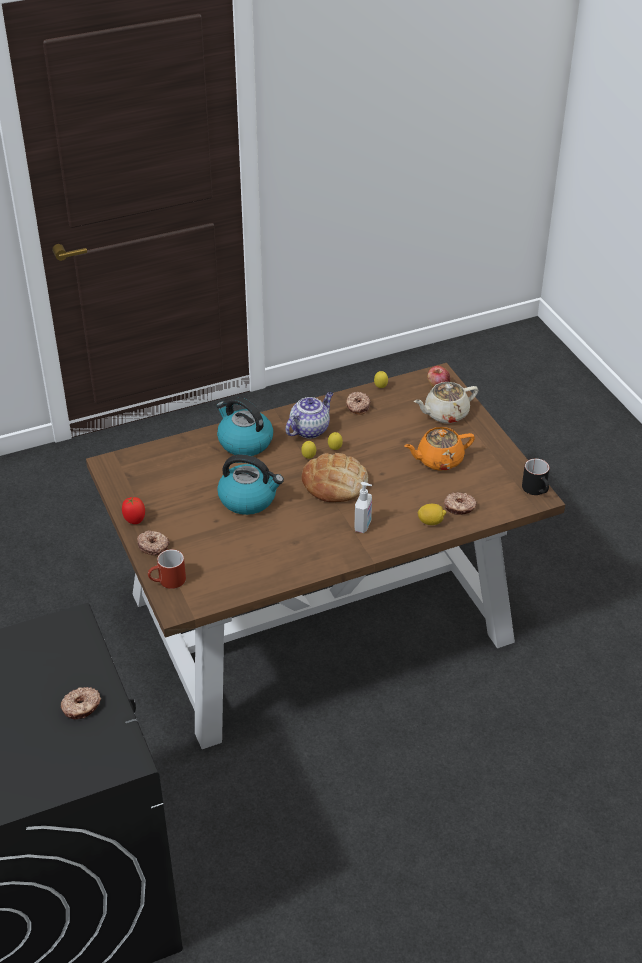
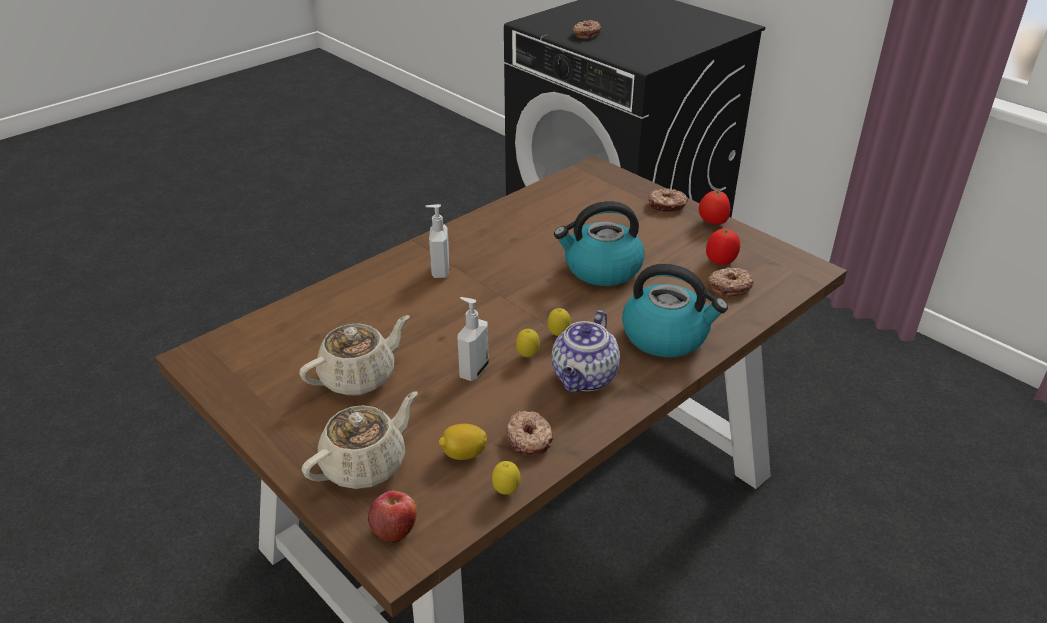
camera: 160 degrees right, 5 degrees down
(161, 485) = (721, 261): none -> tomato
(167, 582) = (622, 183): red mug -> none
(335, 483) = (501, 310): bread -> none
(371, 448) = (473, 370): none -> soap dispenser
(431, 522) = (352, 293): lemon -> lemon (463, 454)
(438, 460) = (359, 377): orange teapot -> beige teapot
(459, 507) = (315, 317): donut -> donut (729, 287)
(537, 490) = (196, 366): black mug -> none

